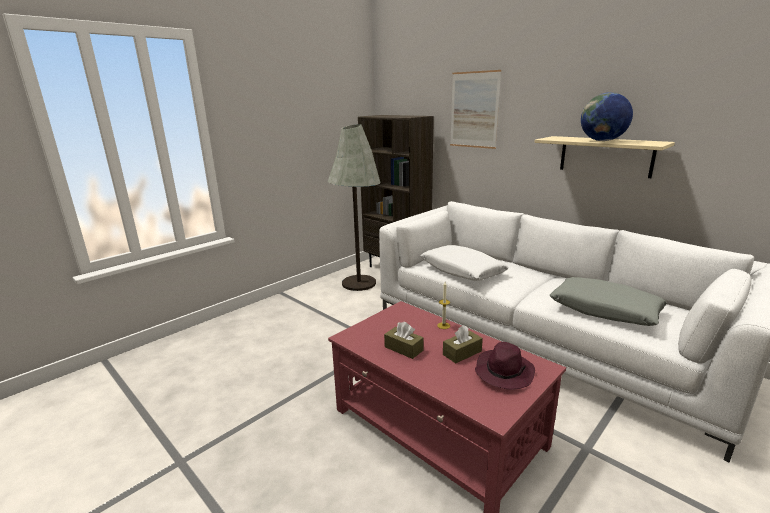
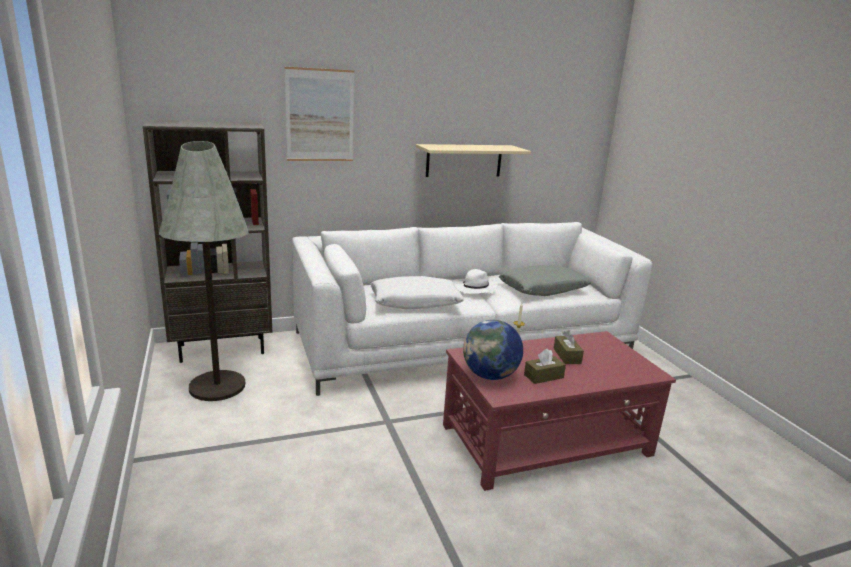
camera: 65 degrees left, 0 degrees up
(503, 372) = (603, 351): purple hat -> none
(531, 283) = (475, 290): none -> white hat
(602, 141) = (478, 148): globe -> globe (490, 375)

